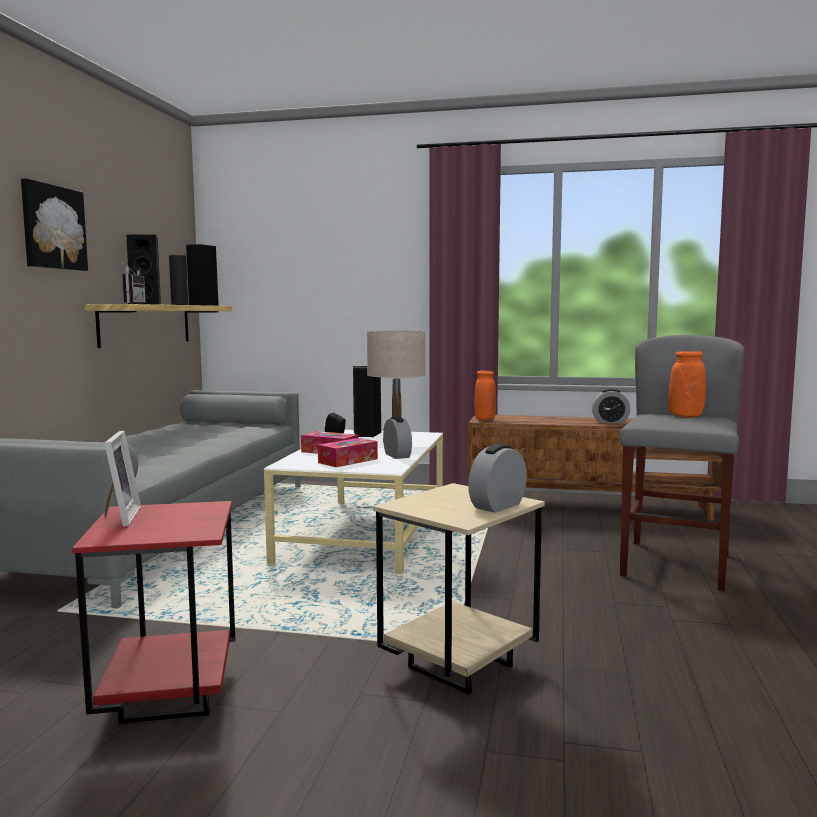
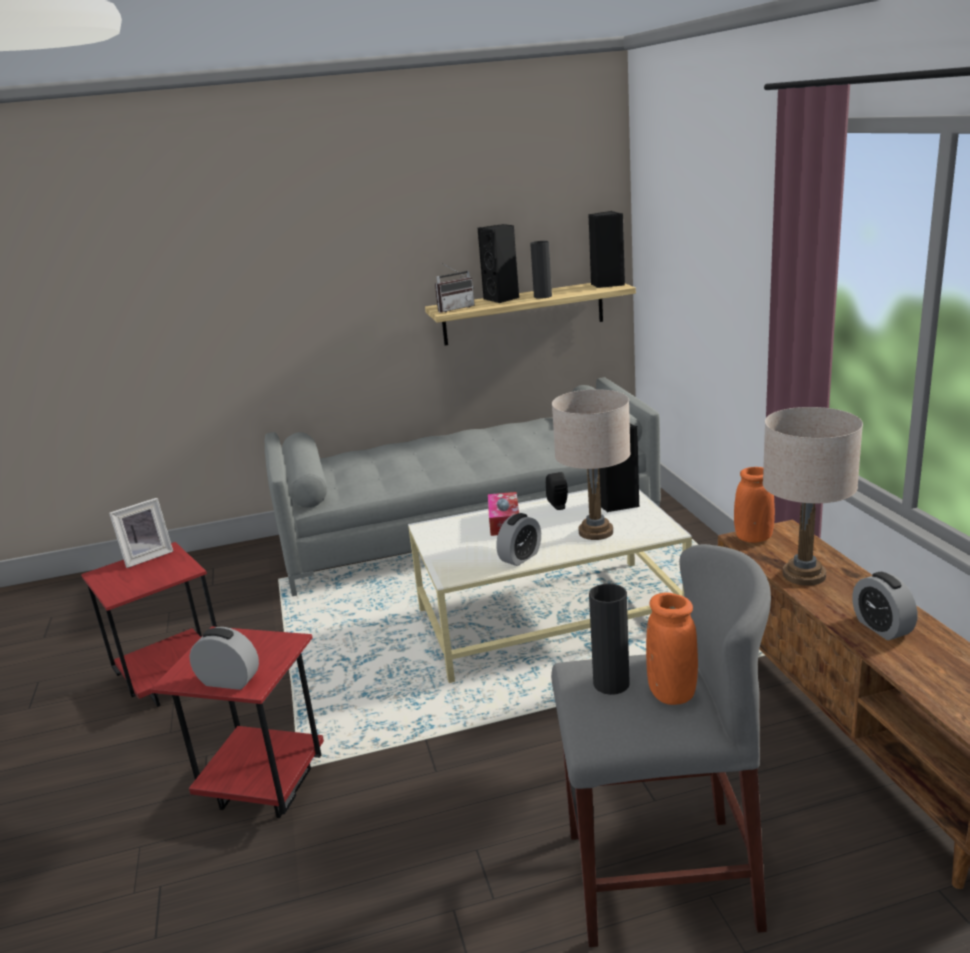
camera: 65 degrees right, 15 degrees up
(52, 227) = (379, 242): picture -> none
(348, 461) = (470, 545): tissue box -> none
(457, 667) = (266, 787): beige side table -> red side table
(541, 421) = (804, 575): none -> beige table lamp
(666, 420) = (611, 683): none -> black vase

